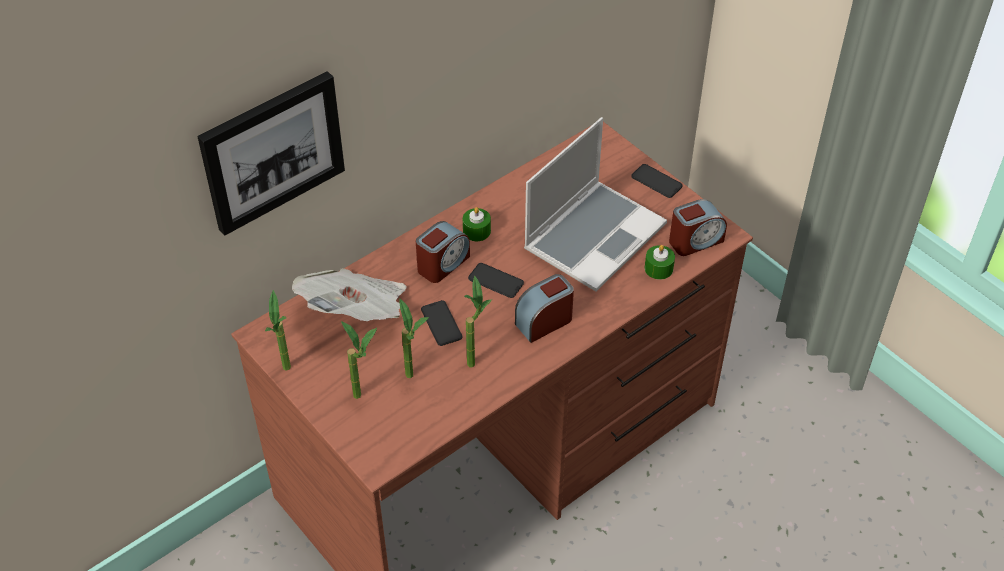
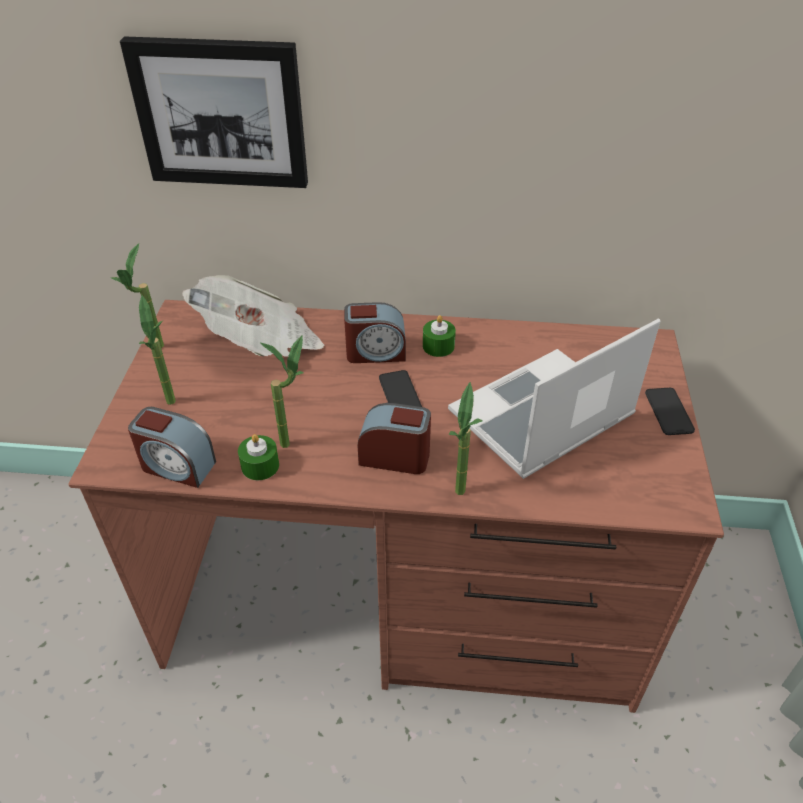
camera: 45 degrees right, 5 degrees down
(415, 379) = (227, 423): potted plant -> potted plant (461, 499)
(441, 323) = (309, 395): phone -> none
(594, 236) = (541, 417): laptop -> laptop turned 150 degrees clockwise
(658, 268) = (571, 490): green candle -> green candle (260, 466)
(695, 241) = (646, 492): alarm clock -> alarm clock (177, 466)

